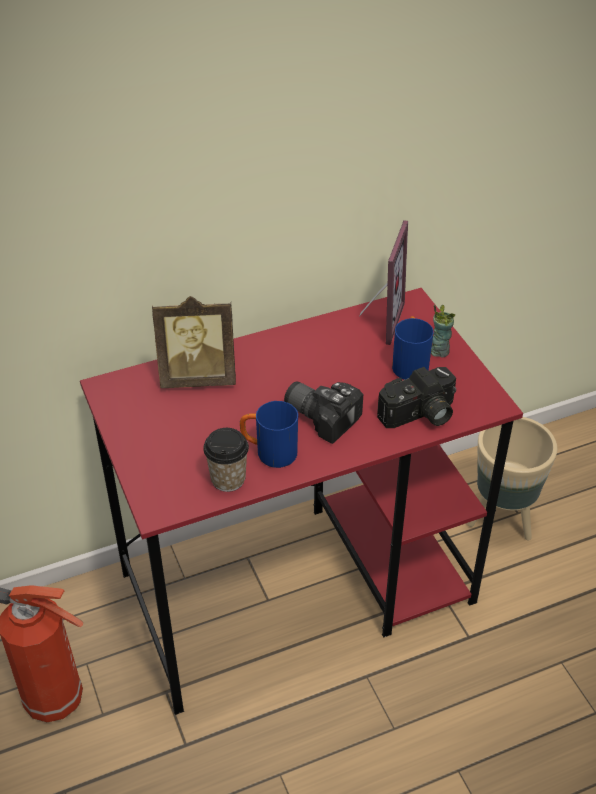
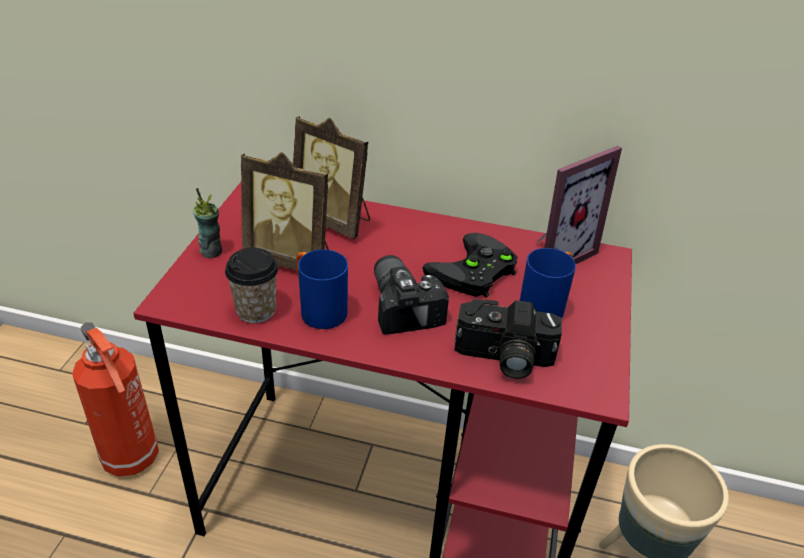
camera: 35 degrees right, 5 degrees down
(204, 426) = (291, 258): none -> picture frame
(341, 364) = (473, 273): none -> black game controller
(439, 351) = (591, 311): cup -> cup (211, 251)

